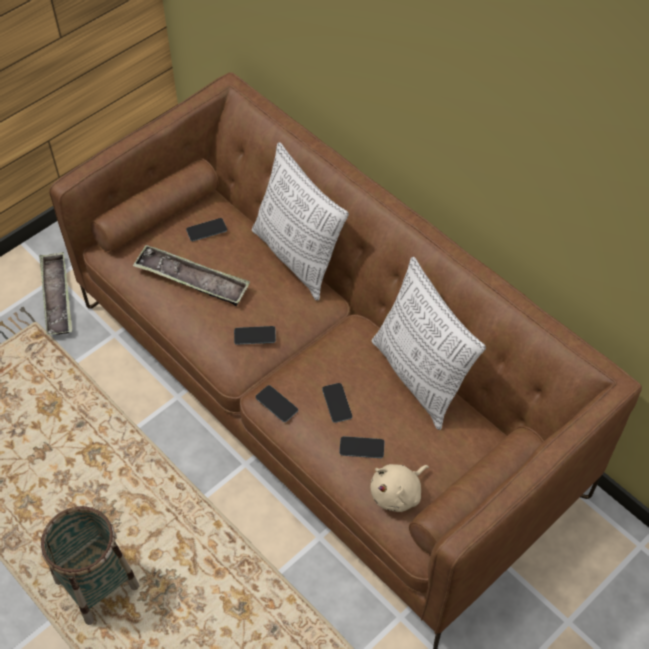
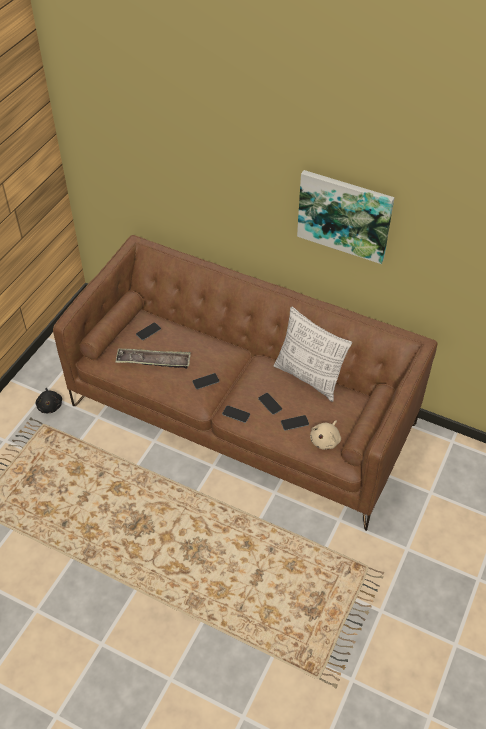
camera: 20 degrees left, 5 degrees down
(57, 297) = (50, 405): tray -> black plush toy
(97, 583) = (154, 559): basket -> none
(297, 257) = (209, 333): pillow -> none
(527, 128) = (344, 215): none -> picture

